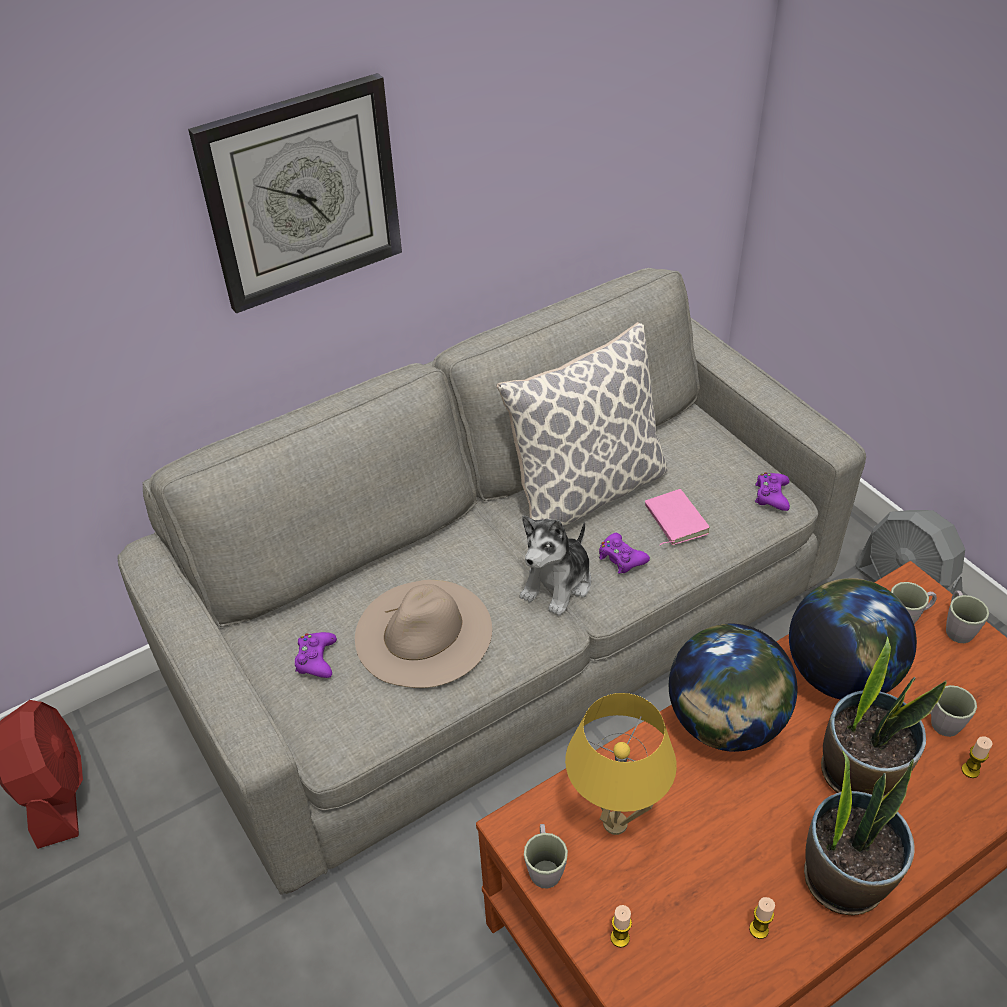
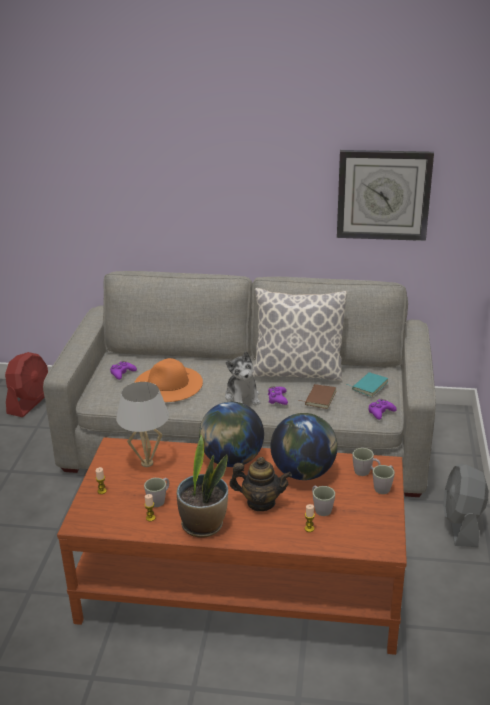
camera: 40 degrees right, 15 degrees down
(302, 194) = (208, 174): wall clock -> wall clock (383, 195)
(423, 633) = (168, 383): beige hat -> orange hat
(544, 866) = (107, 460): grey mug -> grey mug (159, 499)
(558, 584) = (242, 396): plush toy -> plush toy turned 90 degrees counterclockwise
(615, 823) = (147, 463): yellow table lamp -> white table lamp
(674, 520) = (319, 398): pink book -> brown book
(706, 458) = (369, 385): none -> turquoise book
(859, 773) = (261, 503): potted plant -> teapot

